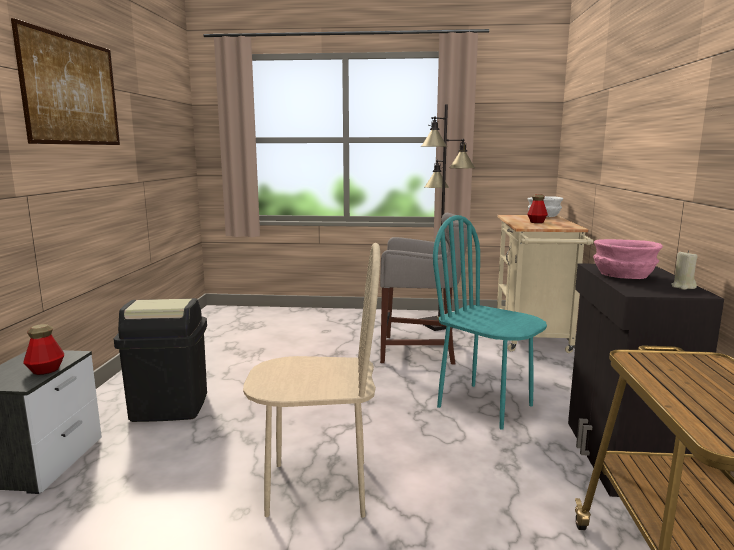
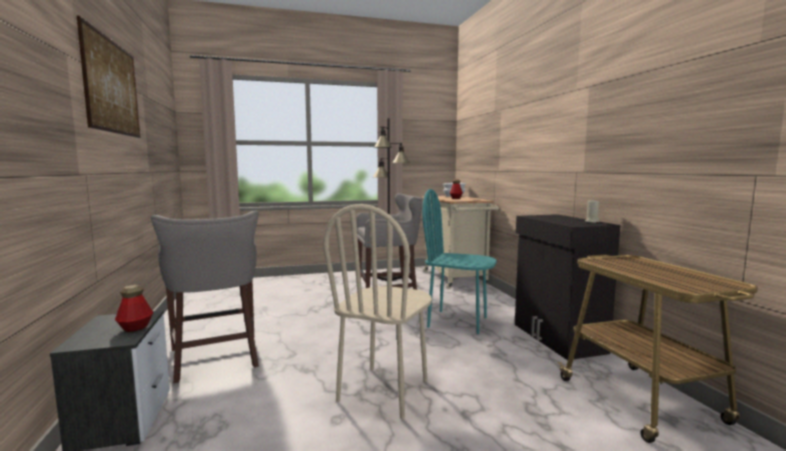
camera: 20 degrees left, 5 degrees down
(169, 407) = (216, 358): black trash can -> grey stool
(318, 488) = (384, 391): beige chair -> beige chair turned 135 degrees clockwise
(622, 276) = (552, 219): pink bowl -> none

